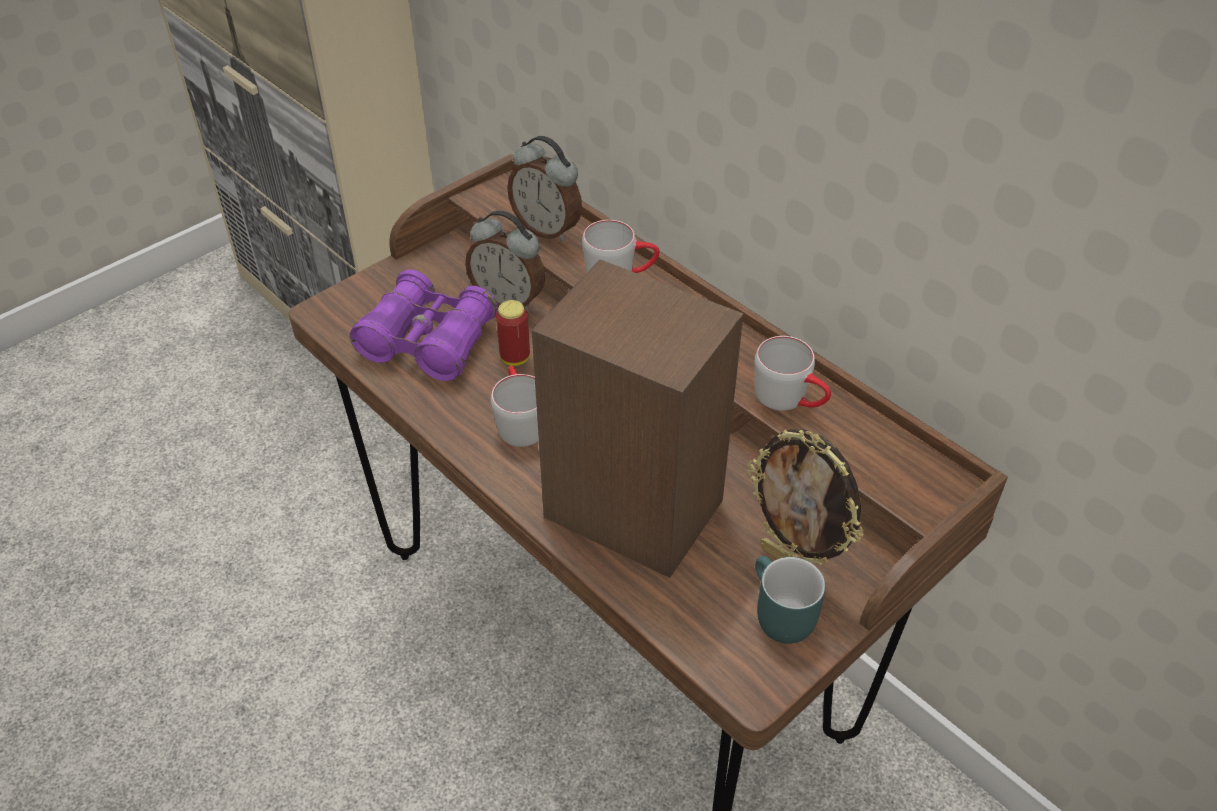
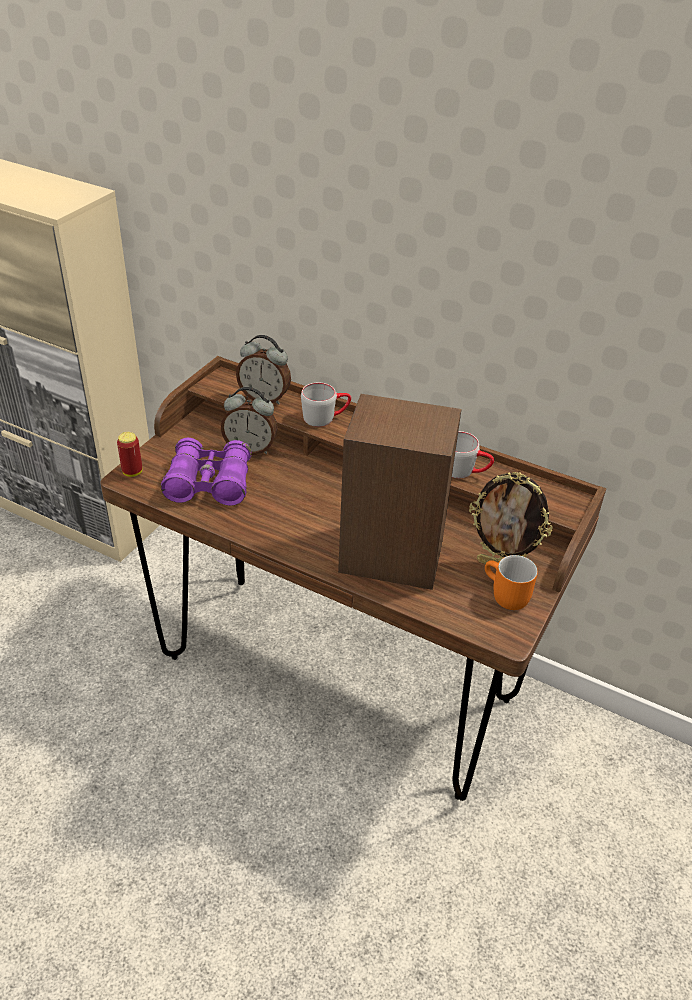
camera: 20 degrees left, 5 degrees down
(515, 358) = (272, 483): can -> can (132, 472)
(519, 420) = (294, 519): grey mug -> none
(776, 615) = (504, 596): turquoise mug -> orange mug

